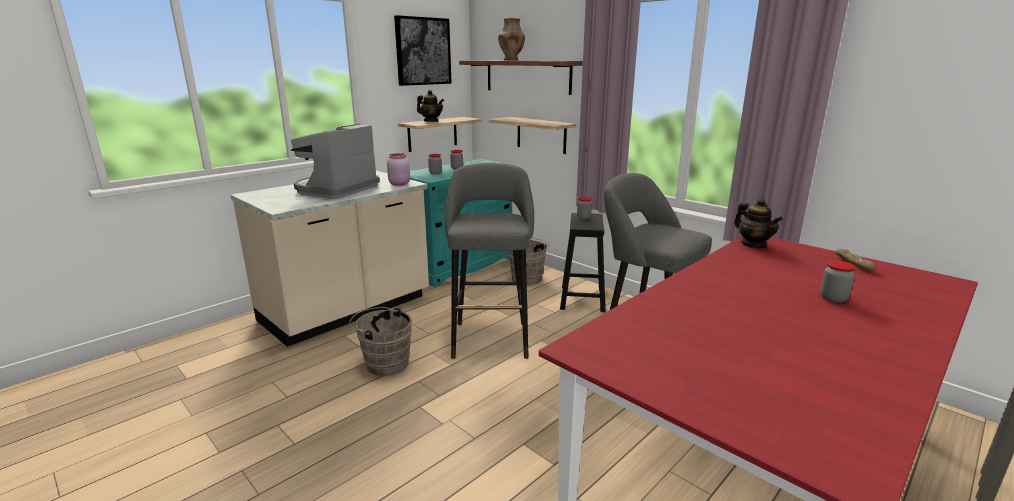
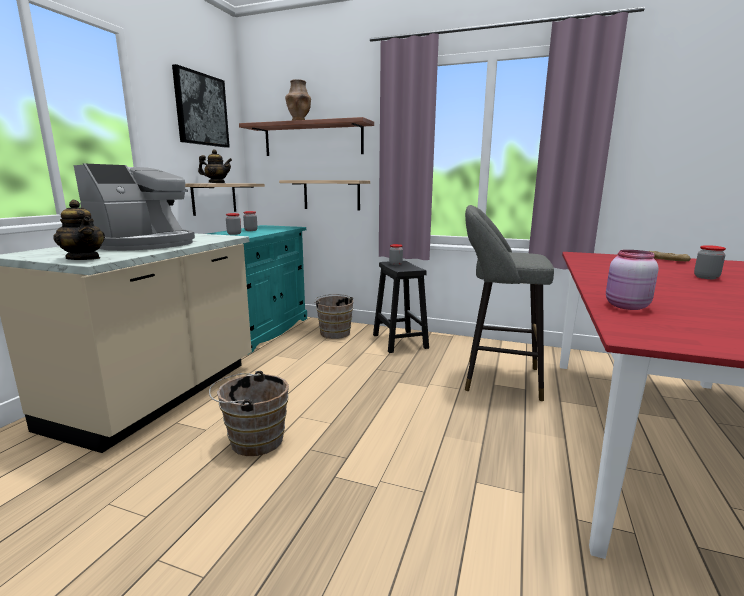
camera: 25 degrees left, 5 degrees down
(336, 189) = (144, 244): coffee machine -> coffee machine turned 150 degrees counterclockwise
(398, 183) = (216, 237): pink jar -> pink jar (625, 306)
(490, 337) = (347, 388): grey stool -> none
(753, 244) = (584, 257): teapot -> teapot (84, 258)

